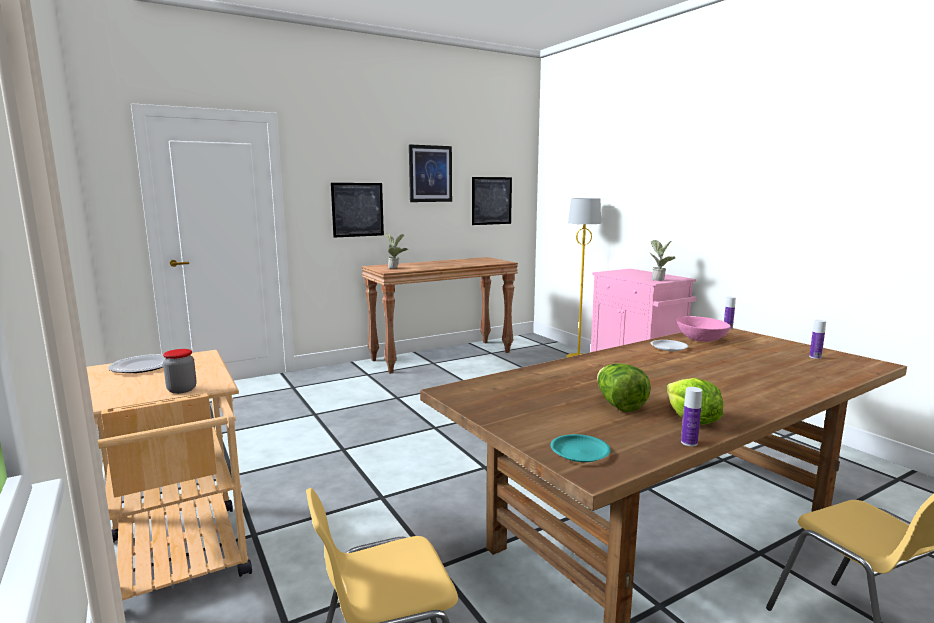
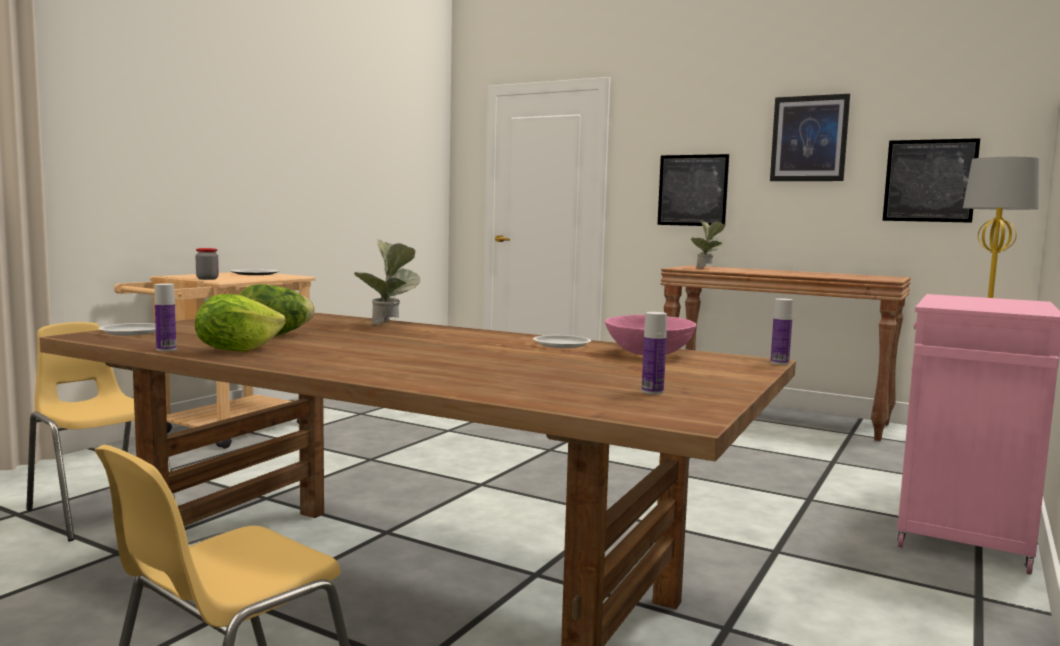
camera: 60 degrees right, 5 degrees down
(579, 452) = (132, 332): turquoise plate -> white plate
(660, 279) = (971, 307): potted plant -> potted plant (390, 325)

